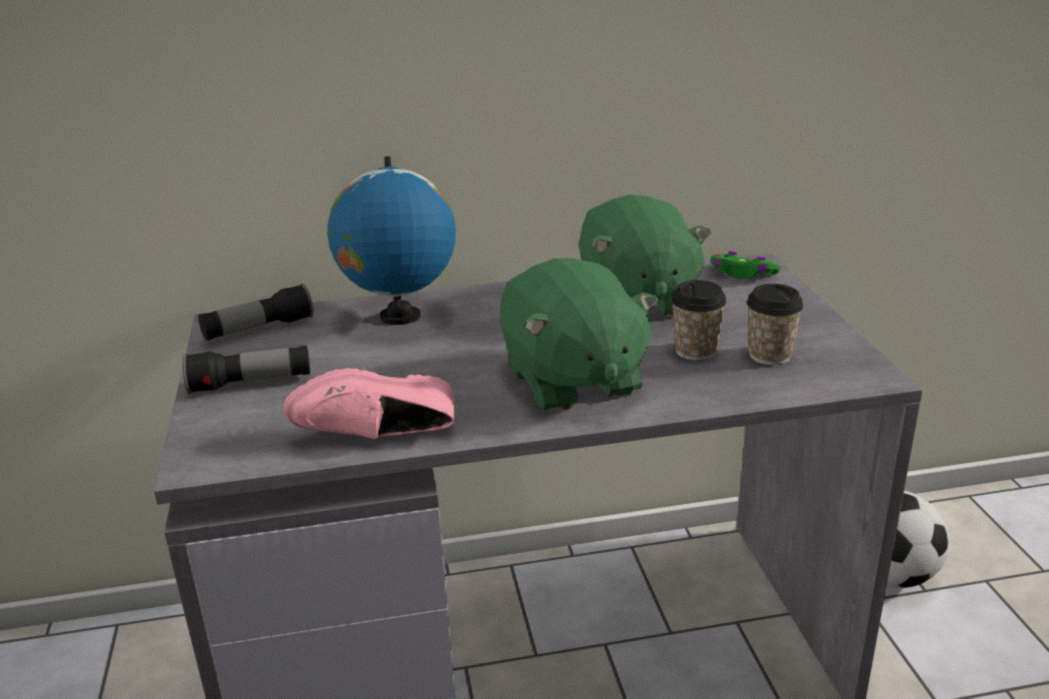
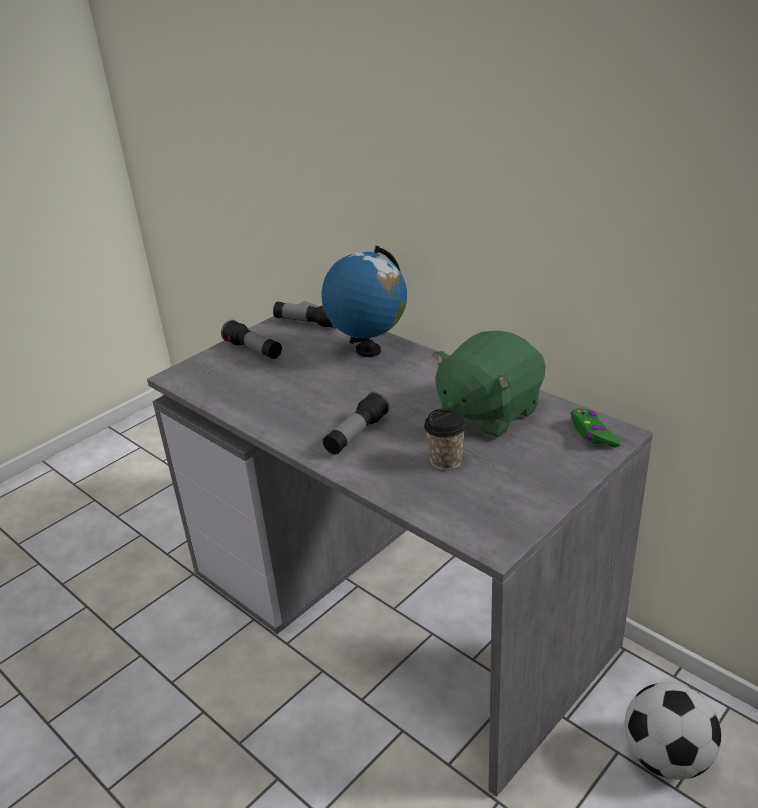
camera: 55 degrees right, 5 degrees up
(379, 437) = (239, 407): pink shoe -> none
(572, 381) = (356, 435): green plush toy -> flashlight
(769, 355) = (474, 491): cup -> none

